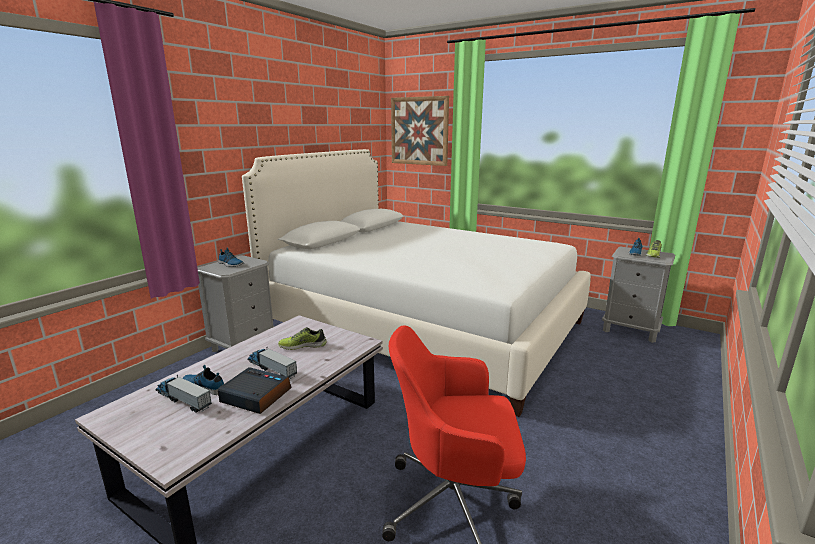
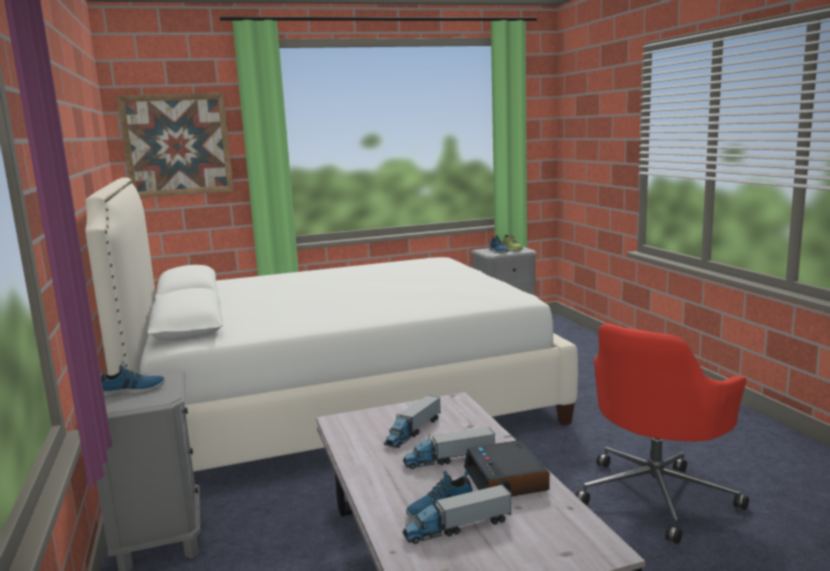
camera: 50 degrees left, 5 degrees down
(255, 396) = (506, 480): alarm clock -> alarm clock turned 75 degrees counterclockwise
(303, 345) = (413, 431): shoe -> toy truck

